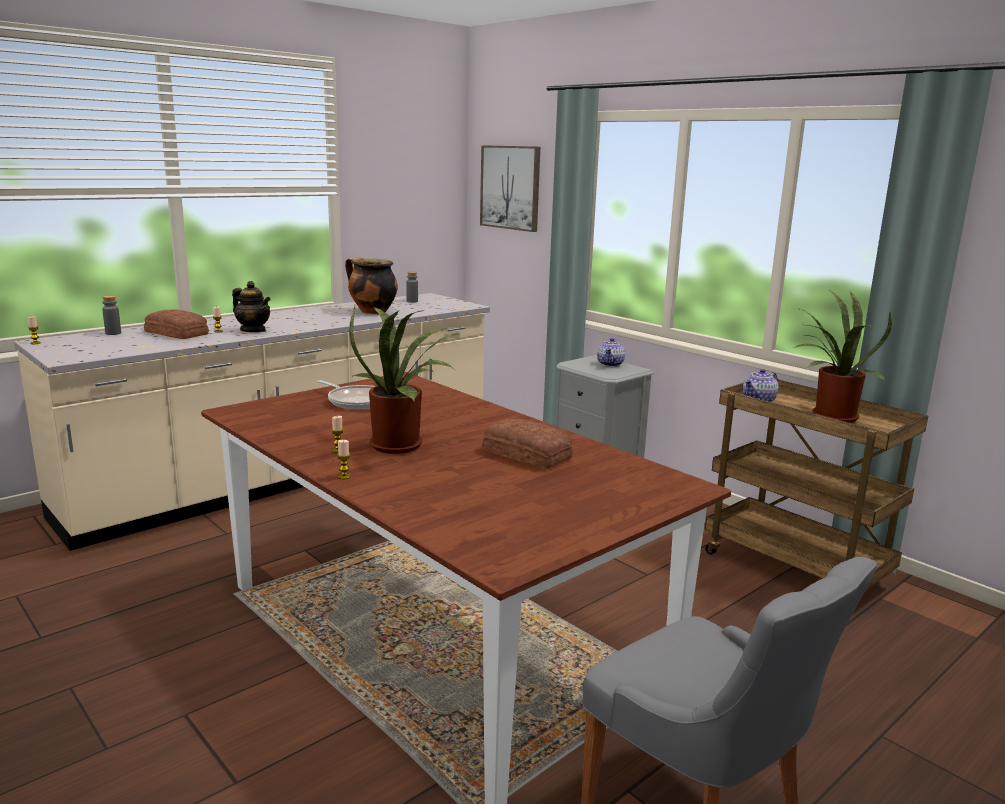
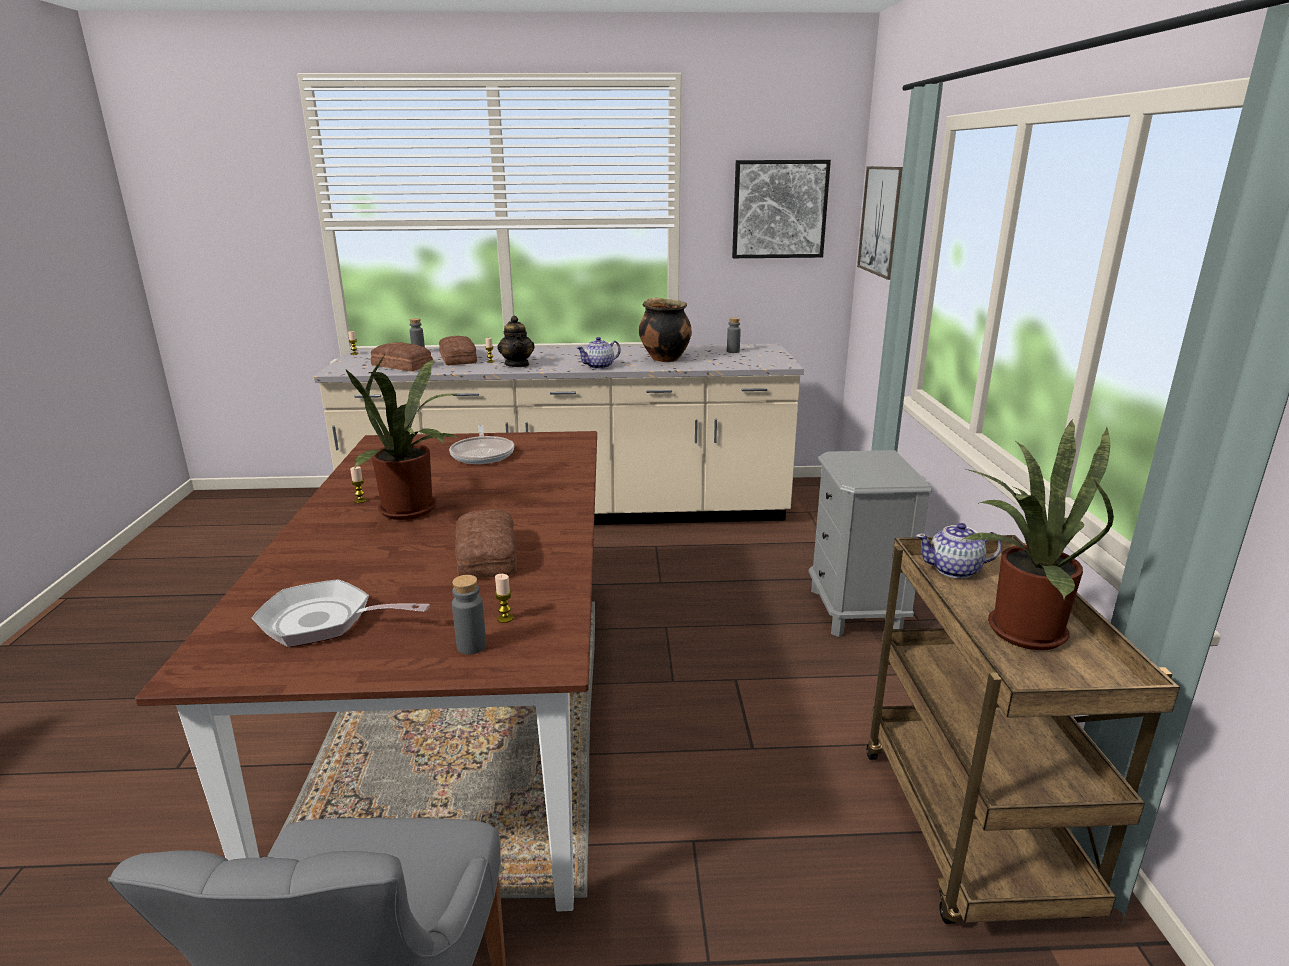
camera: 40 degrees right, 5 degrees up
(131, 345) = (402, 366): none -> bread
(344, 476) = (306, 529): candle -> candle (505, 618)
(413, 179) = (779, 209): none -> picture
(516, 515) = (324, 621): none -> frying pan
(610, 364) = (888, 466): teapot -> teapot (599, 366)
(637, 495) = (471, 646): none -> grey bottle

